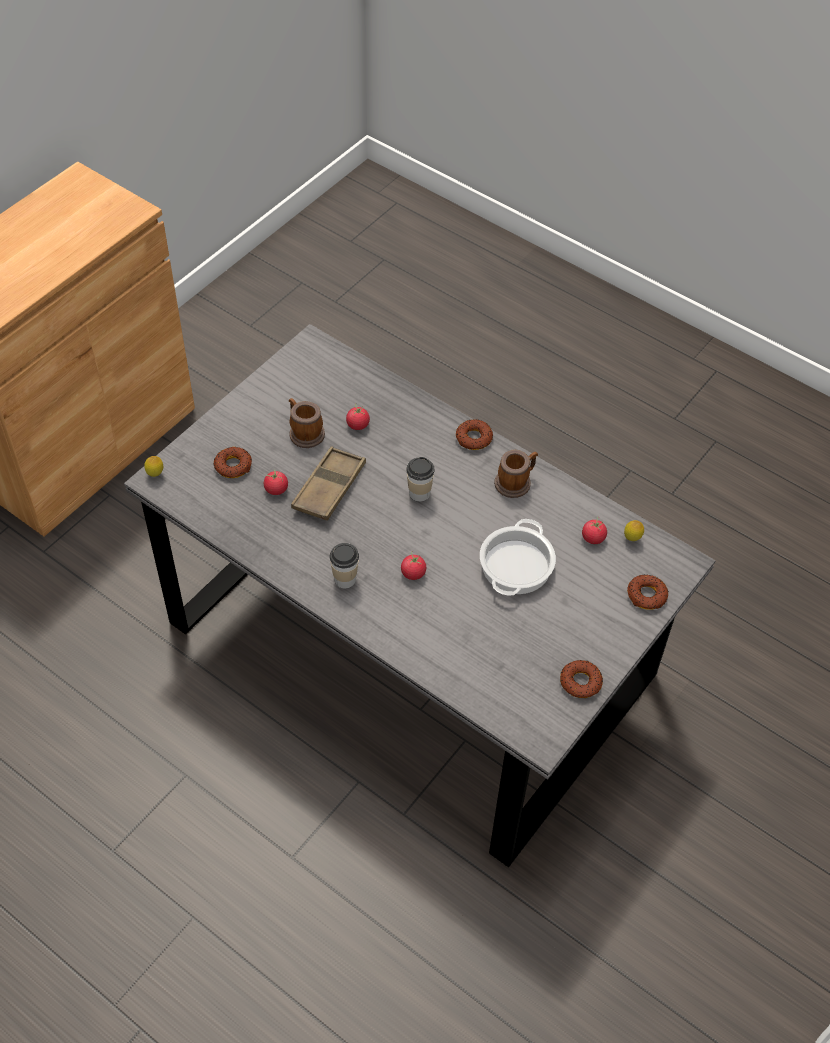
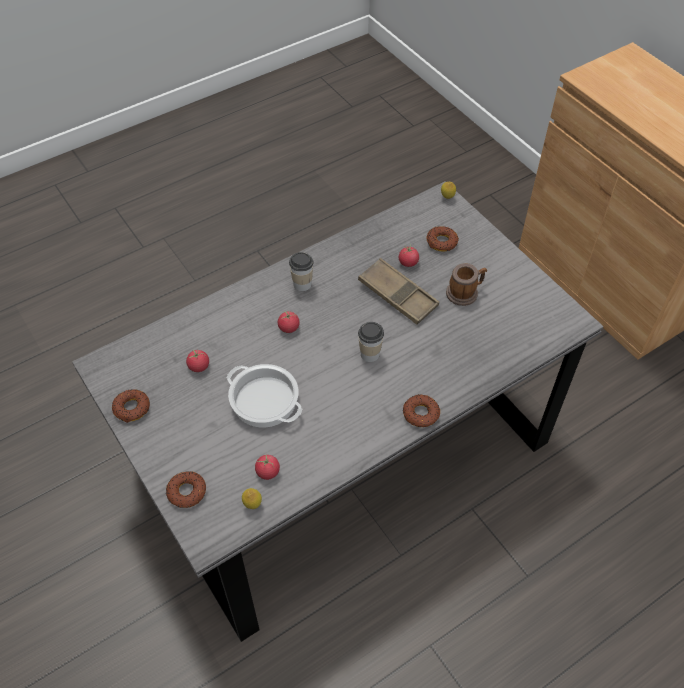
camera: 110 degrees right, 0 degrees up
(358, 425) = (463, 331): tomato -> tomato (199, 366)
(515, 482) = (356, 431): mug -> none

